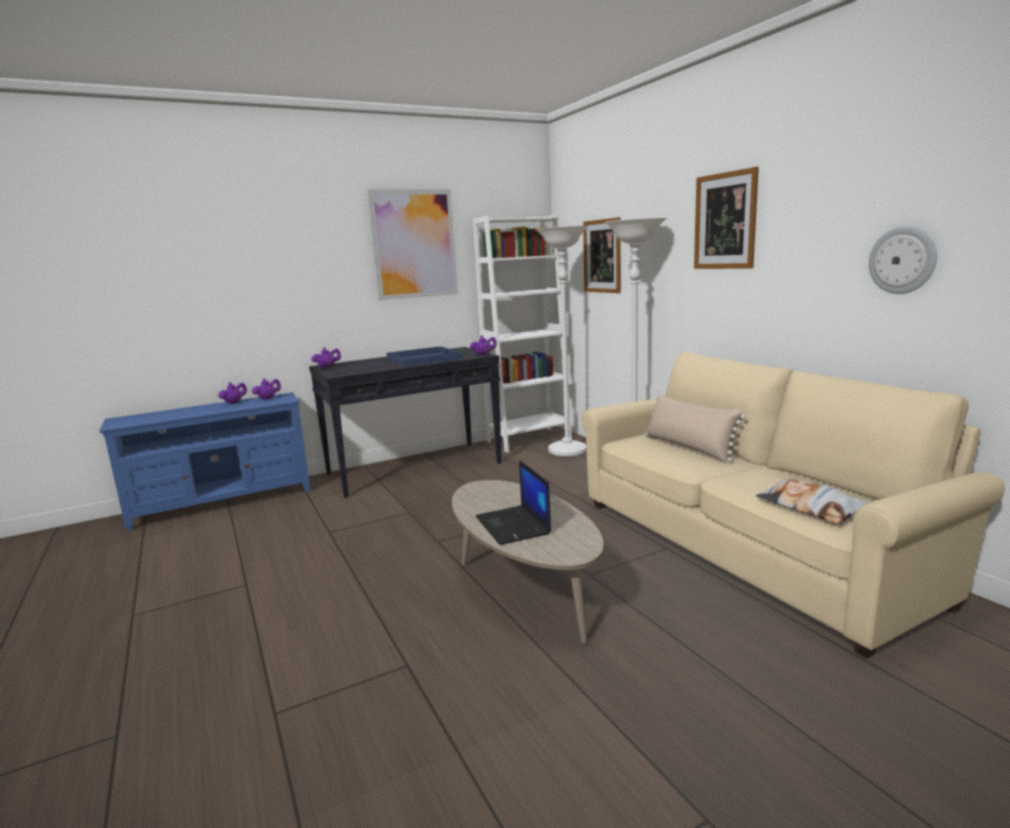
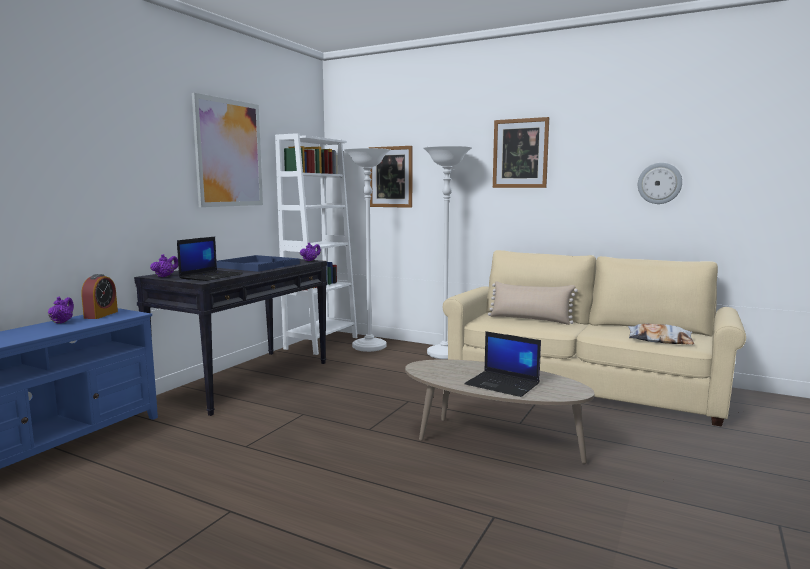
camera: 35 degrees left, 5 degrees down
(267, 398) = (101, 315): purple teapot -> alarm clock
(357, 369) = (211, 276): none -> laptop

